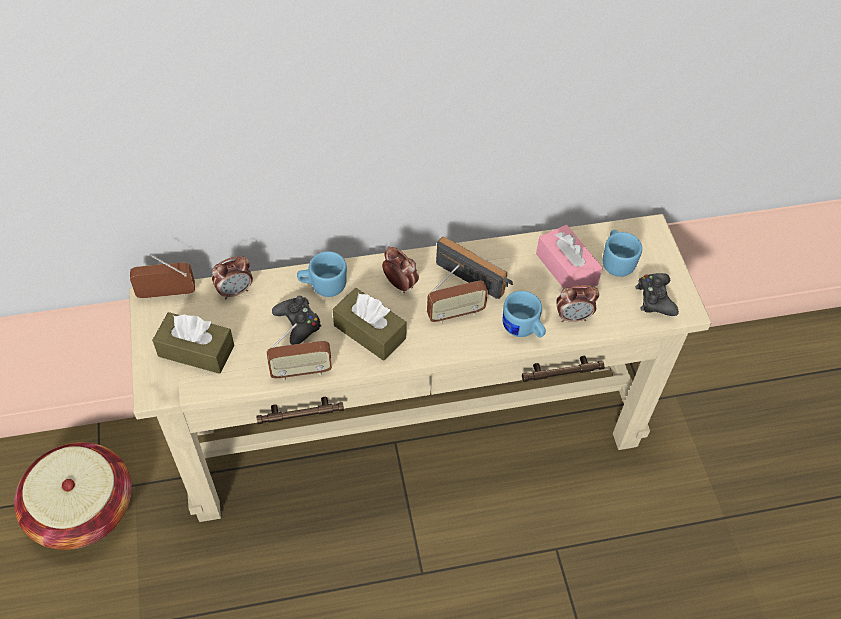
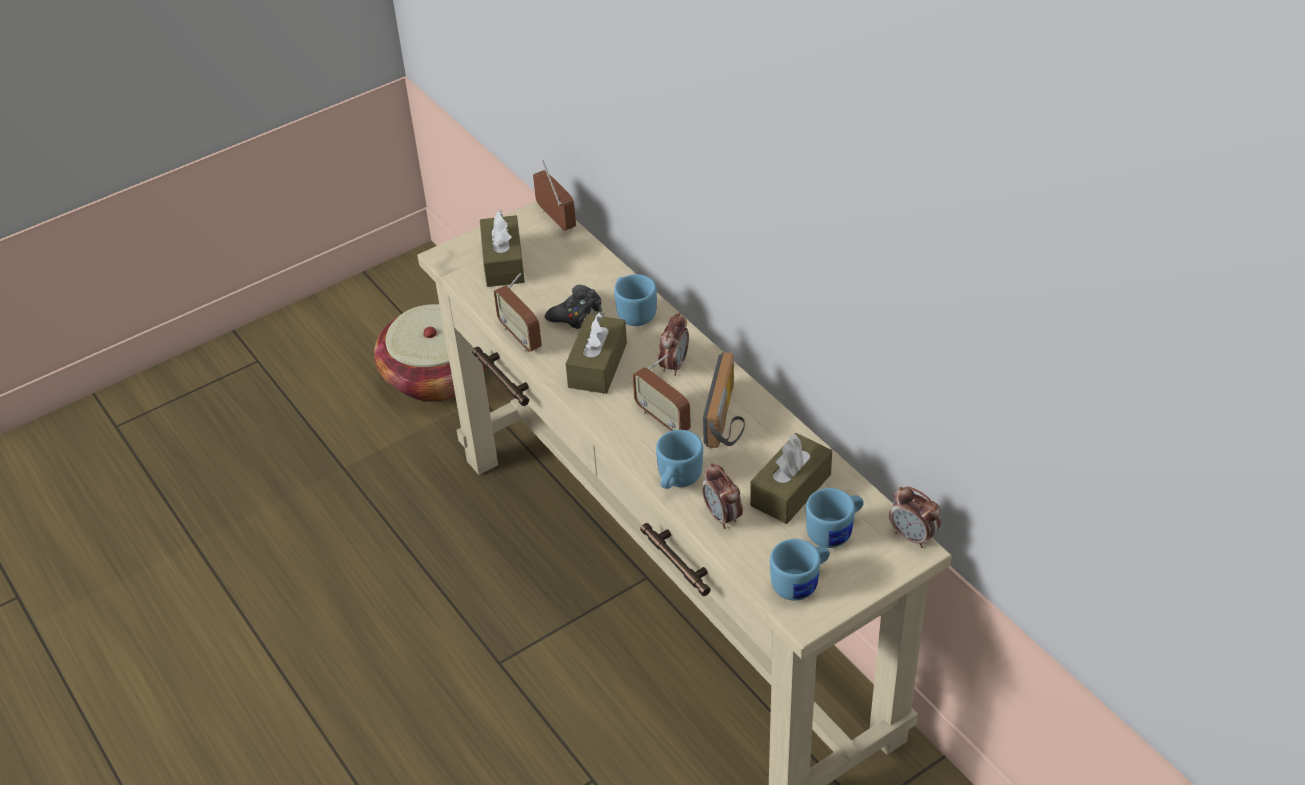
camera: 70 degrees right, 10 degrees down
(235, 291) = (587, 258): alarm clock -> alarm clock (913, 537)
(566, 269) = (790, 490): pink tissue box -> brown tissue box
(655, 299) = (801, 583): black game controller -> blue mug

